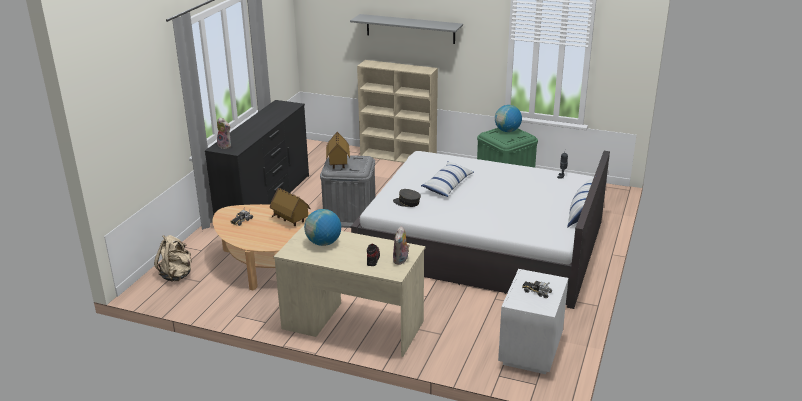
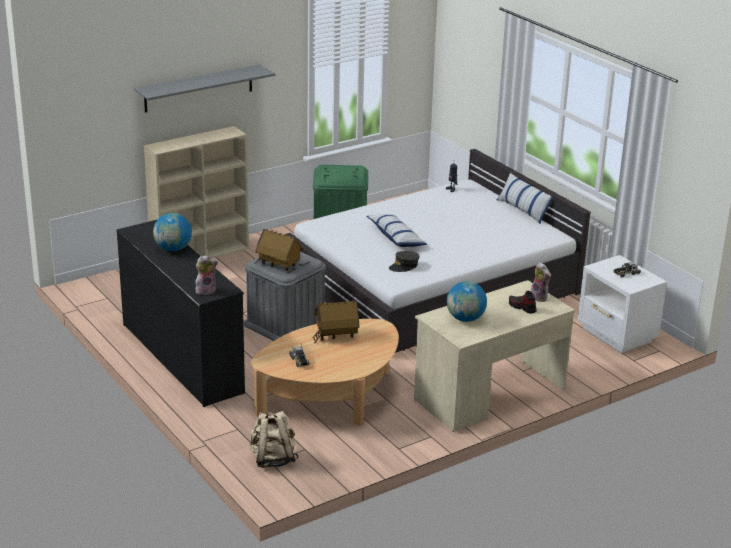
camera: 55 degrees left, 0 degrees up
(507, 131) = (334, 170): globe -> globe (173, 249)

